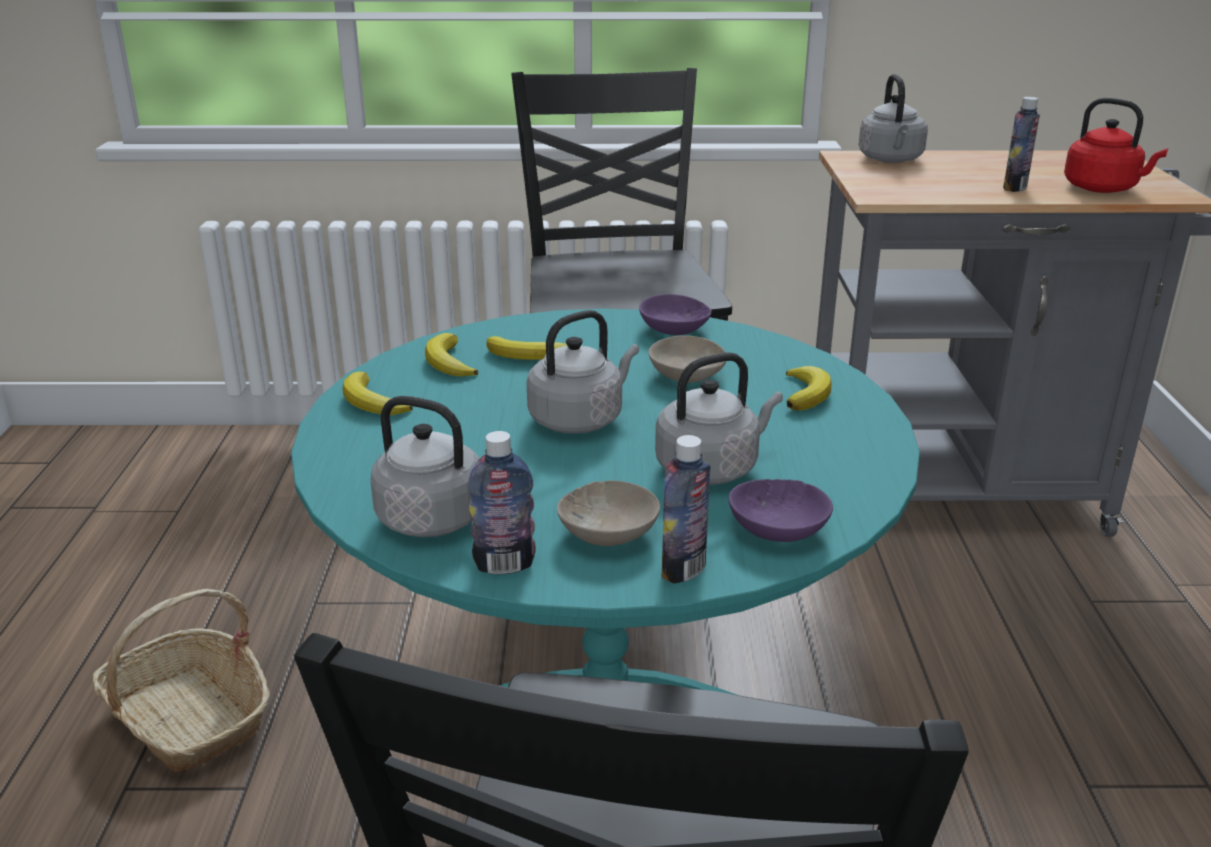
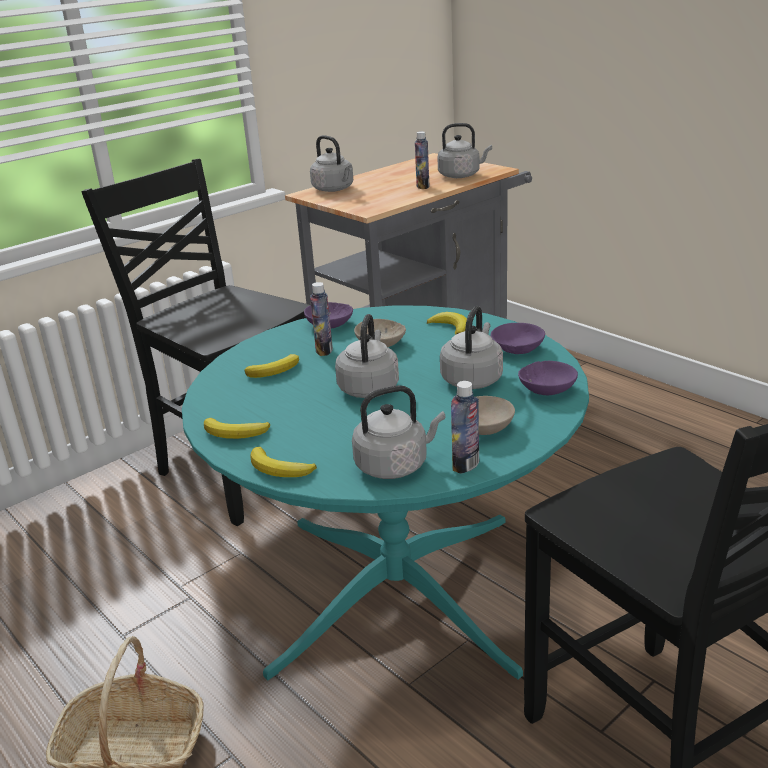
camera: 40 degrees left, 0 degrees up
(449, 362) = (237, 393): banana -> banana (279, 469)
(683, 569) = (542, 424): bottle -> bottle (324, 350)
(844, 458) = (518, 348): none -> purple bowl
(1104, 189) = (461, 175): red kettle -> grey kettle

